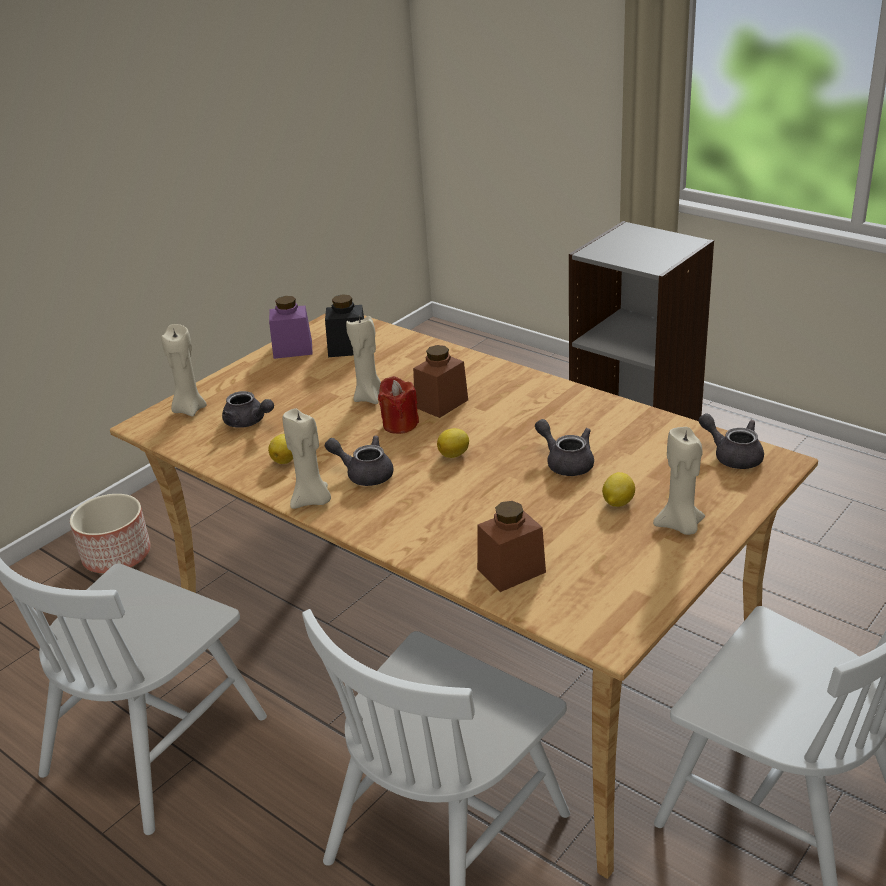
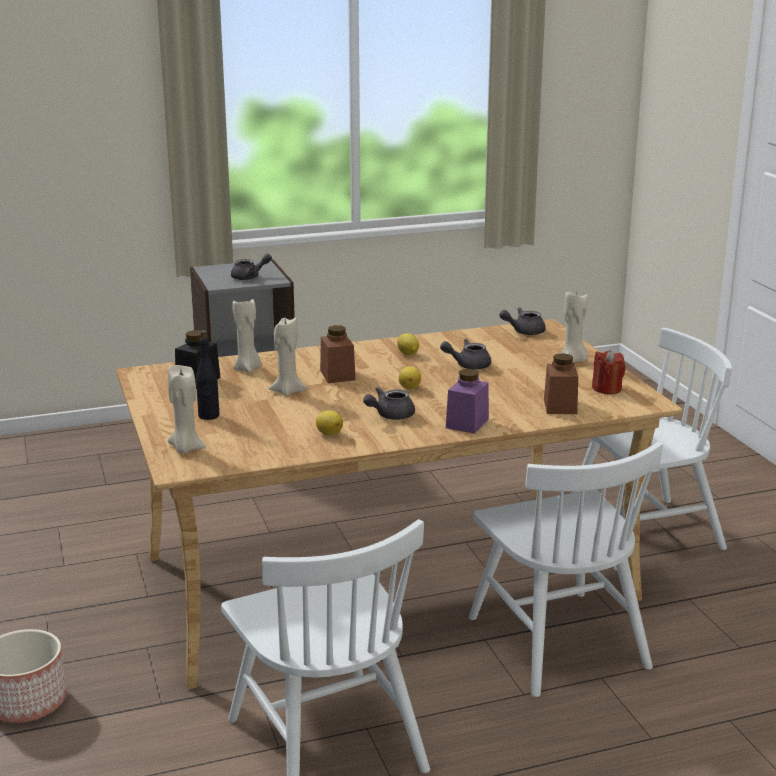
camera: 60 degrees left, 10 degrees down
(248, 422) = (249, 433): grey teapot -> grey teapot (250, 277)
(271, 388) = (209, 416): none -> black bottle
(293, 349) = (159, 396): purple jar -> purple jar (467, 423)
(312, 500) = (398, 437): beige candle -> beige candle (248, 369)
(400, 424) = (343, 392): red candle -> red candle (607, 389)
(617, 503) = (529, 366): lemon -> lemon (408, 354)

